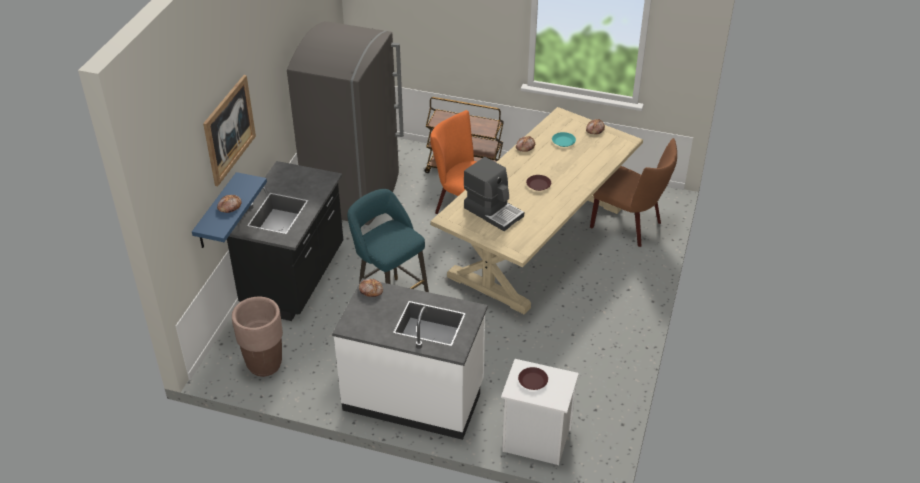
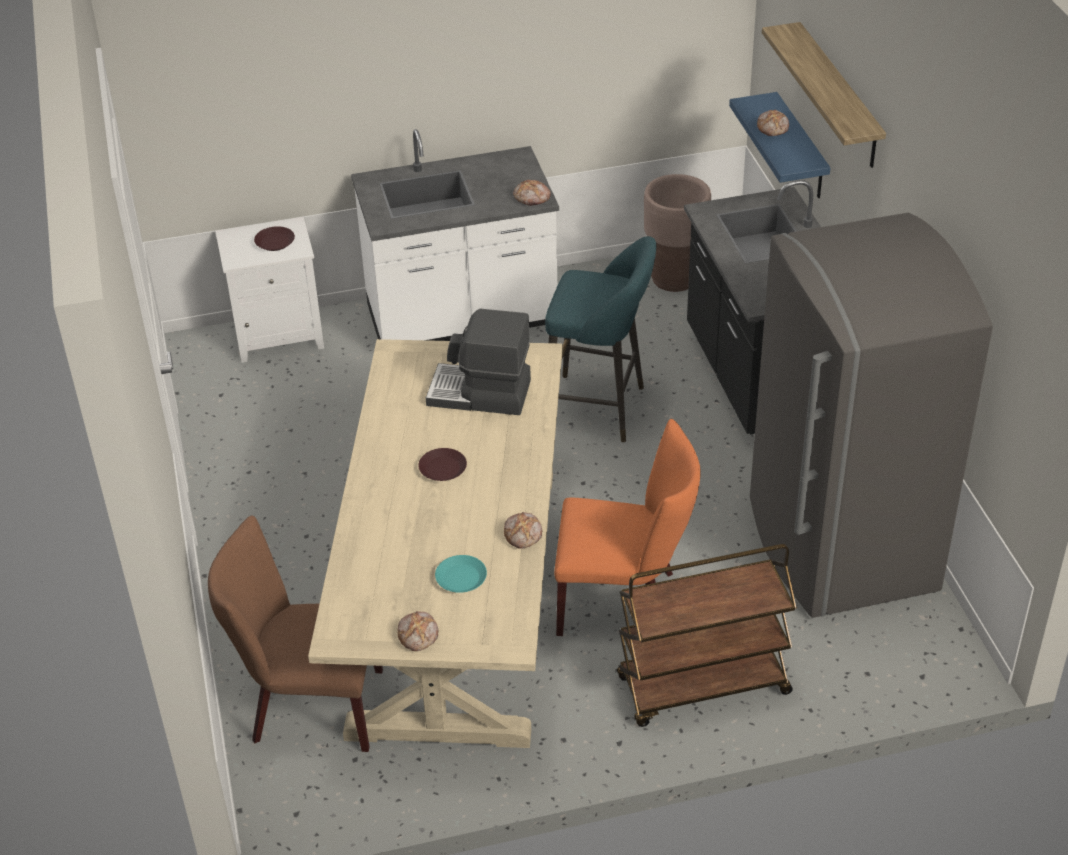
camera: 150 degrees right, 0 degrees up
(229, 130) = (839, 96): picture -> shelf

